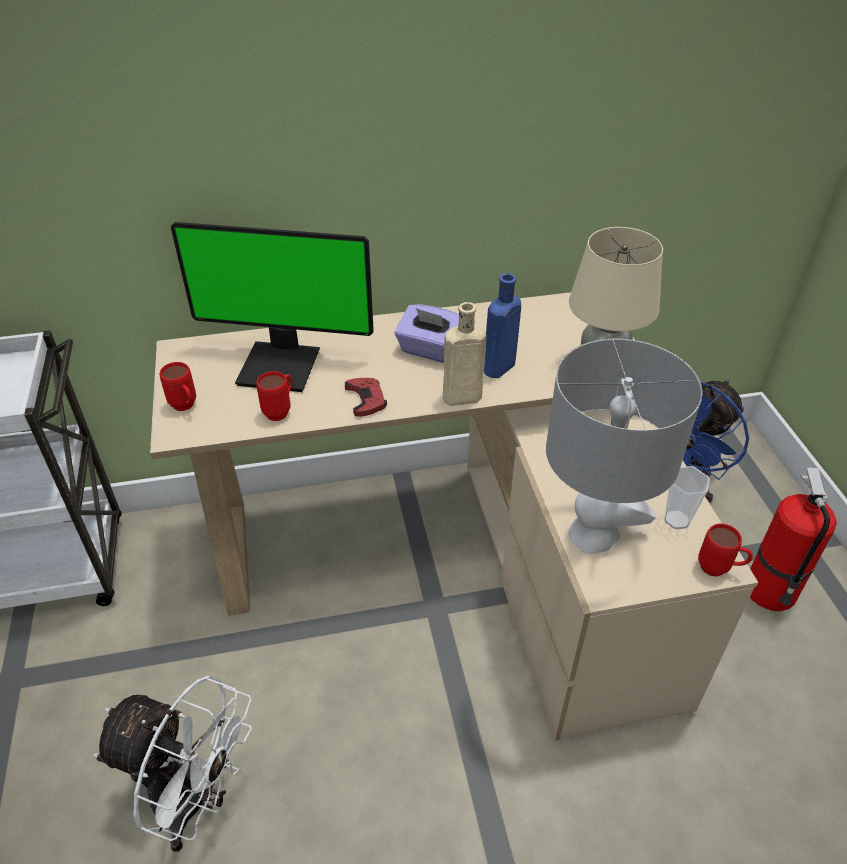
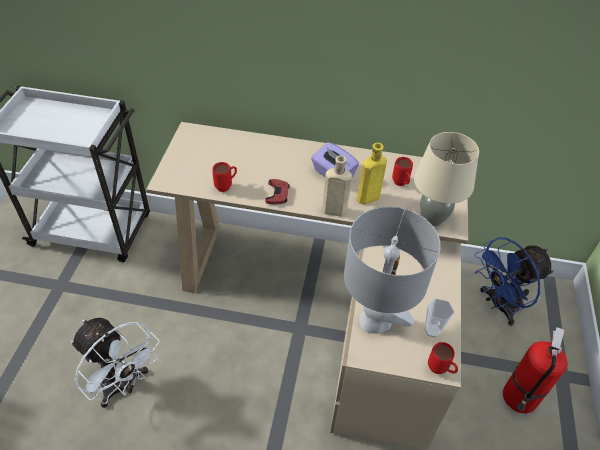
camera: 20 degrees right, 5 degrees up
(186, 408) = (176, 168): red mug -> red mug (401, 184)
(281, 365) = (241, 157): monitor -> none
(497, 368) = (366, 198): blue bottle -> yellow bottle

